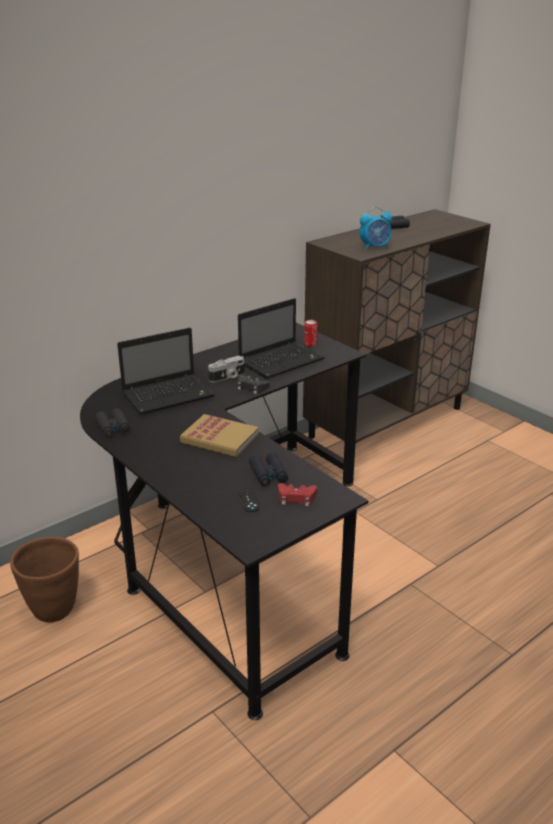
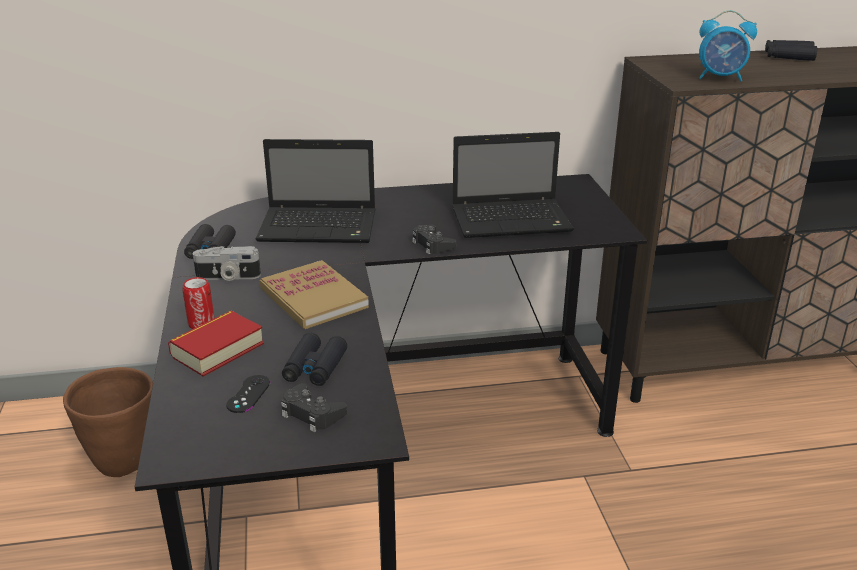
camera: 30 degrees right, 0 degrees up
(200, 484) = (217, 350): none -> book
(227, 377) = (417, 224): camera -> camera (227, 277)
(296, 498) = (311, 413): red game controller -> black game controller
(310, 344) = (578, 207): can -> can (201, 323)

